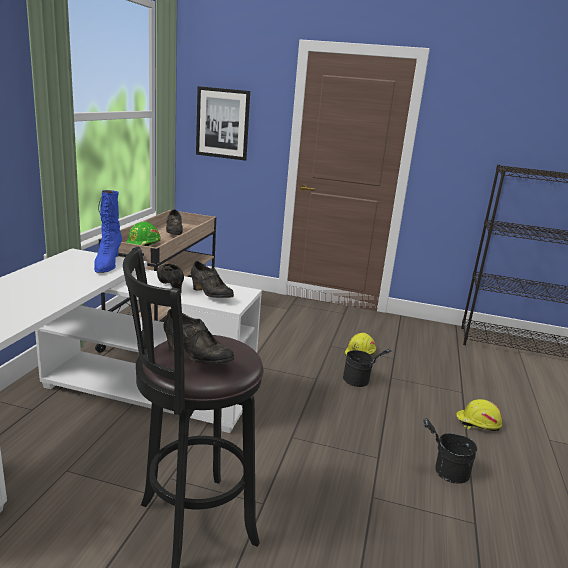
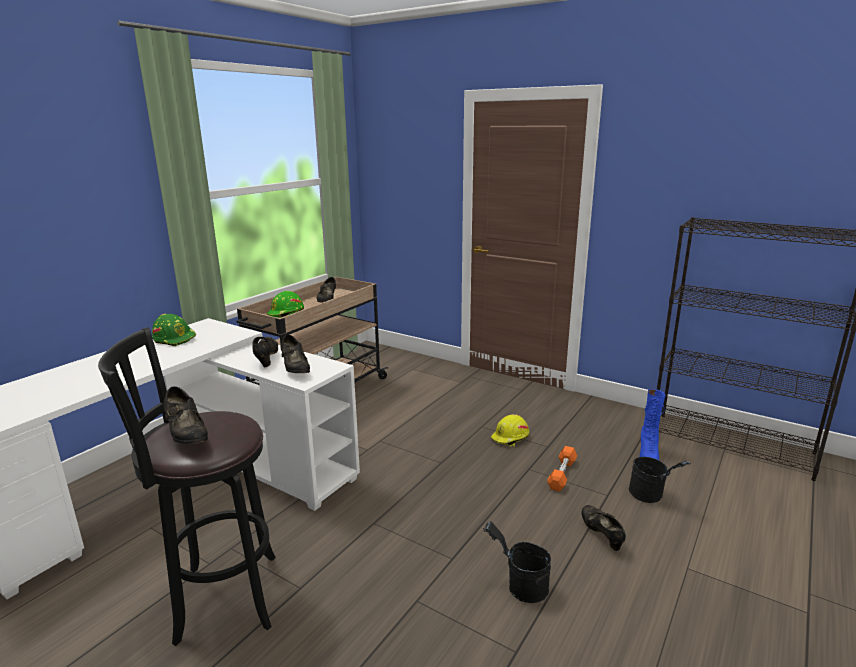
camera: 20 degrees right, 0 degrees up
(57, 268) = (175, 338): none -> green hard hat
(107, 264) = (222, 335): blue boot -> blue boot (648, 456)
(222, 123) = (398, 184): picture -> none
(360, 382) = (489, 471): black bucket -> black bucket (651, 496)
(419, 379) = (562, 474): none -> orange dumbbell
(477, 423) = (601, 535): yellow hard hat -> black shoe

